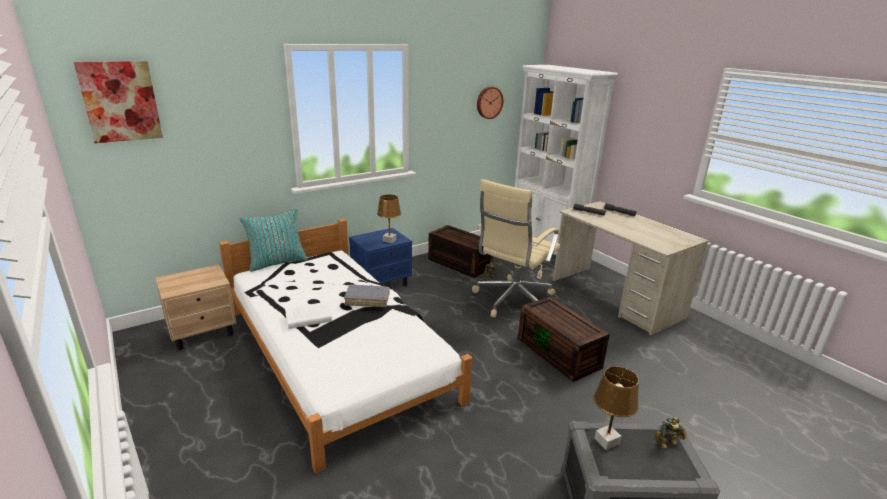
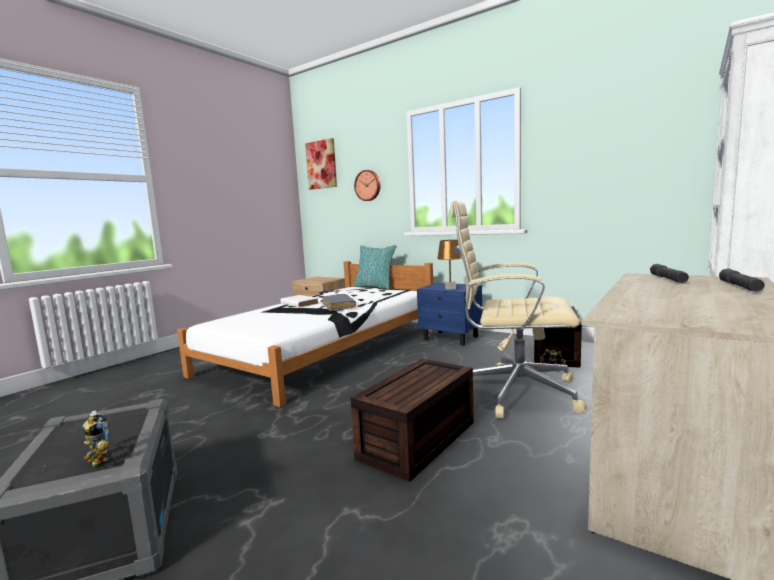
camera: 70 degrees right, 15 degrees down
(489, 102) = (655, 140): wall clock -> wall clock (368, 185)
(606, 441) = (121, 420): brown table lamp -> none

